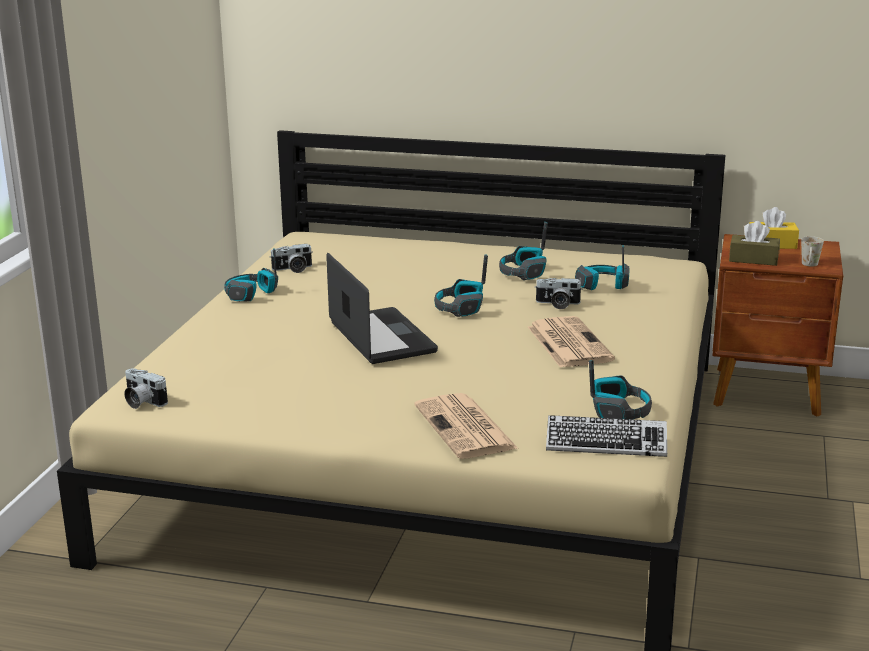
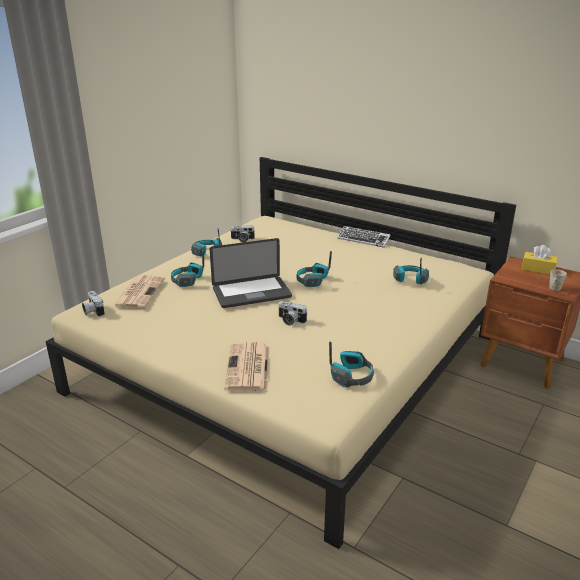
camera: 20 degrees right, 5 degrees up
(381, 338) = (251, 293): laptop -> laptop turned 75 degrees clockwise
(523, 272) = (369, 262): headphones -> headphones (187, 280)
(557, 304) = (372, 288): camera -> camera (290, 320)
(568, 343) = (358, 317): newspaper -> newspaper (139, 292)
(606, 443) = (324, 400): keyboard -> keyboard (363, 240)
(753, 259) = (516, 278): brown tissue box -> none

